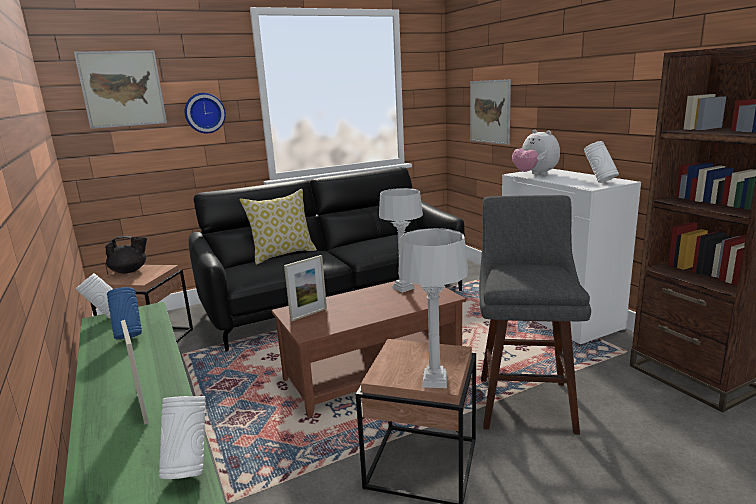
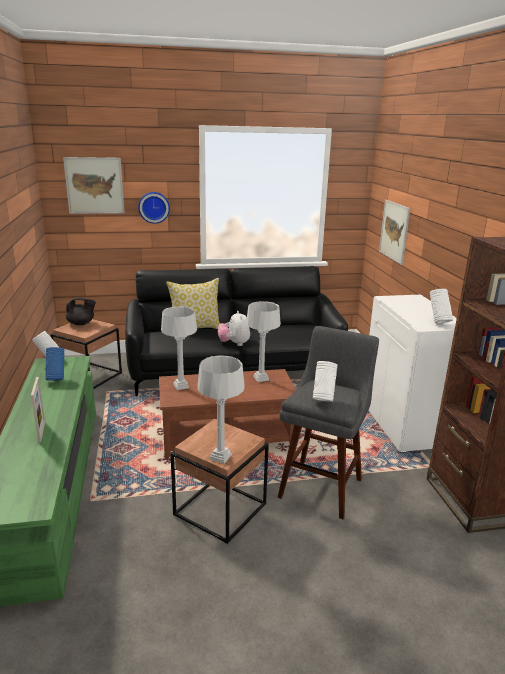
camera: 15 degrees right, 5 degrees up
(189, 469) = (48, 475): white vase -> white vase (323, 399)
(309, 314) = (180, 386): picture frame -> grey table lamp
(535, 175) = (398, 302): plush toy -> plush toy (234, 344)

